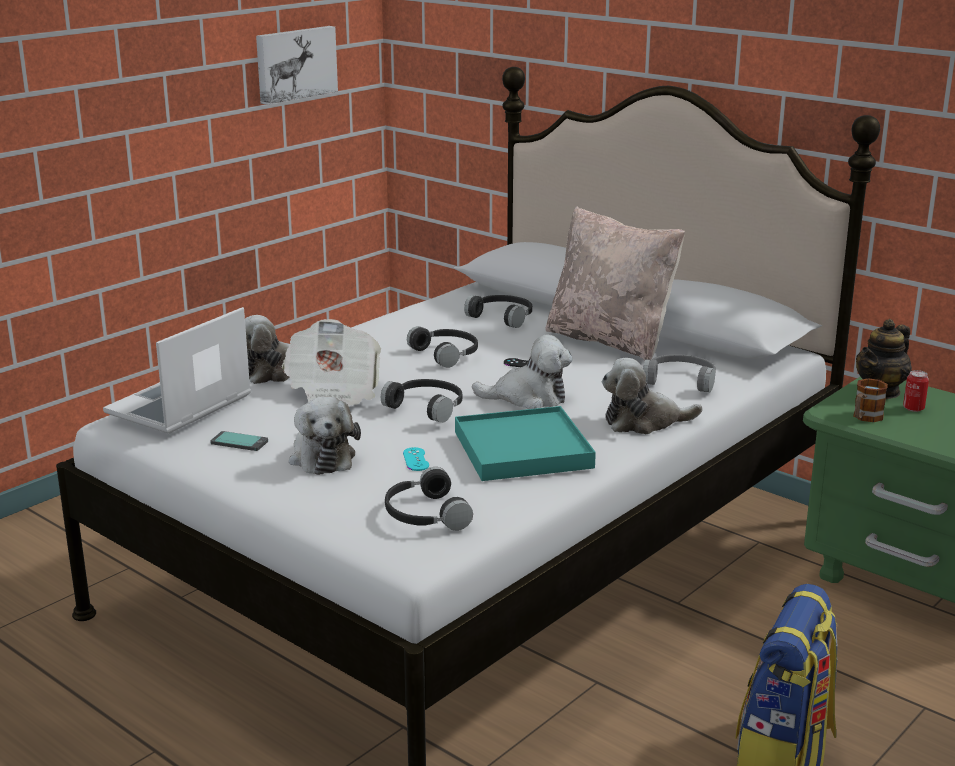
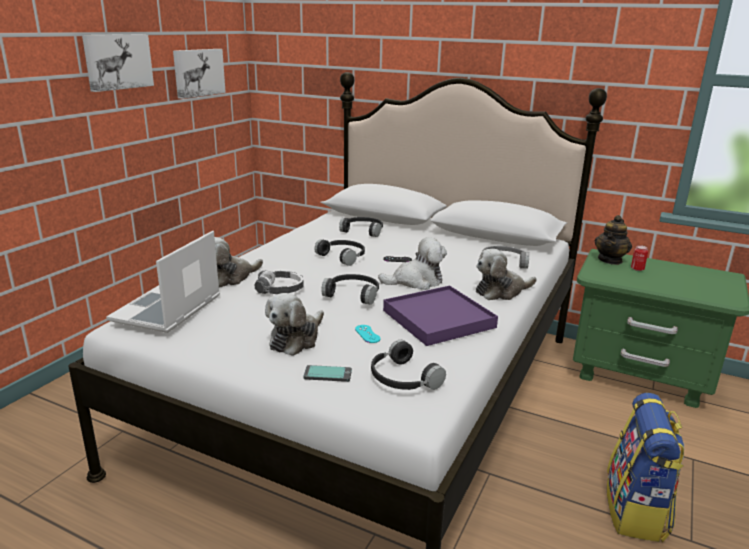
camera: 15 degrees left, 0 degrees up
(172, 58) = (117, 61): none -> picture
(239, 442) = (226, 334): phone -> phone (327, 374)
(322, 456) = (296, 339): plush toy -> plush toy turned 60 degrees clockwise
(333, 392) = (280, 289): newspaper -> headphones
(522, 449) = (438, 319): turquoise tray -> purple tray
(611, 341) = (440, 241): beige pillow -> none
(865, 418) = (616, 277): mug -> none

